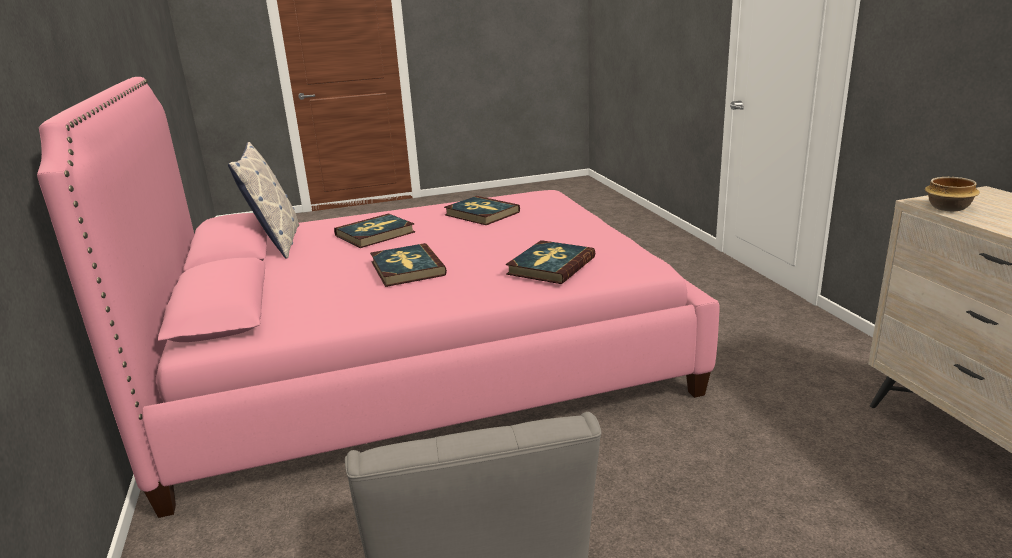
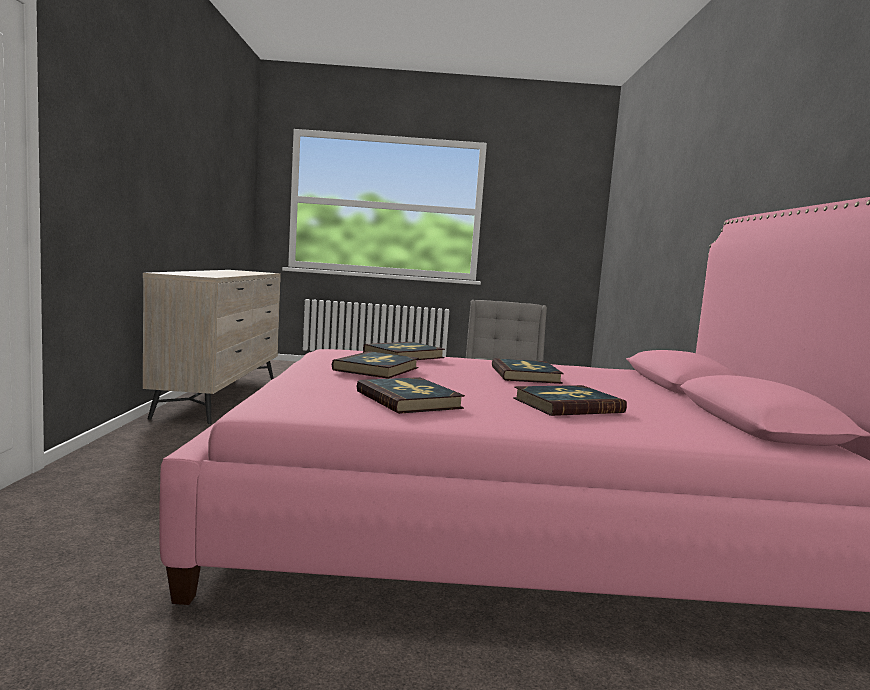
camera: 165 degrees left, 15 degrees down
(276, 243) = (707, 421): pillow -> none
(540, 235) = (377, 369): none -> book
(949, 208) = (212, 276): bowl -> none

